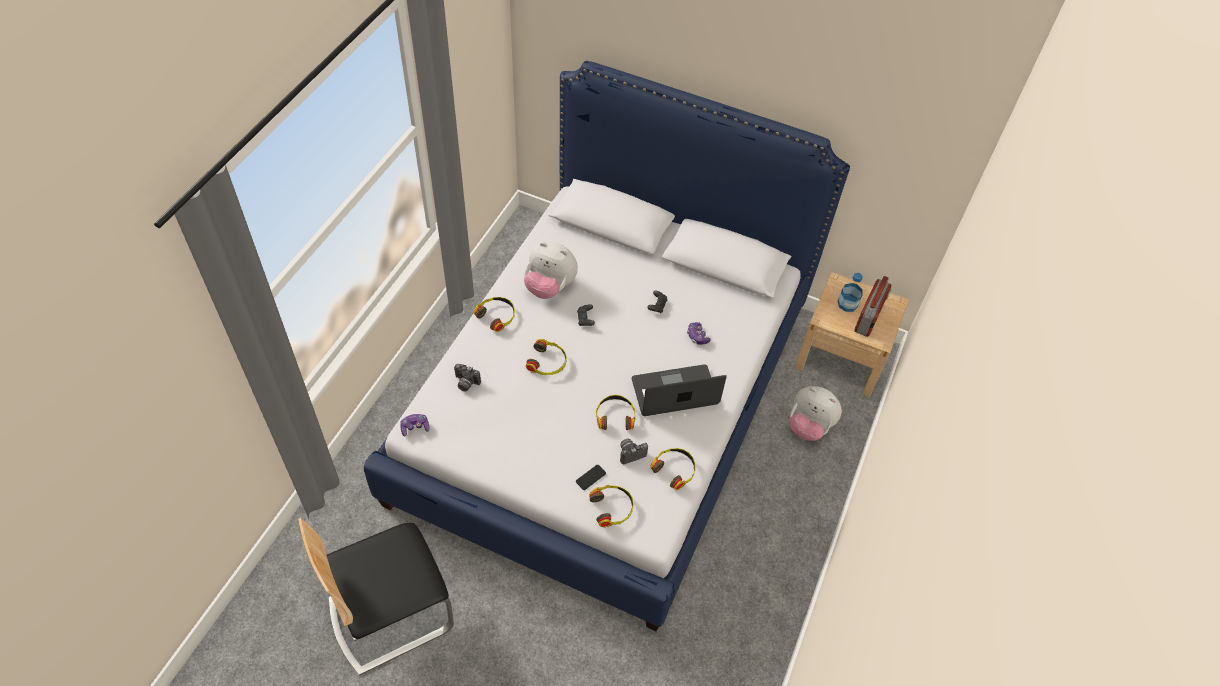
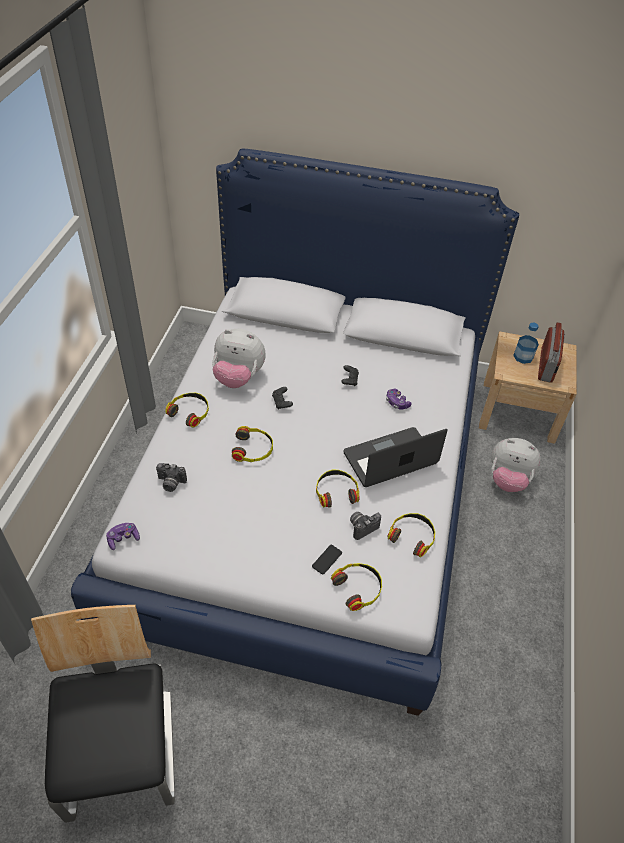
camera: 10 degrees left, 5 degrees down
(390, 613) = (123, 754): chair -> chair turned 120 degrees clockwise

